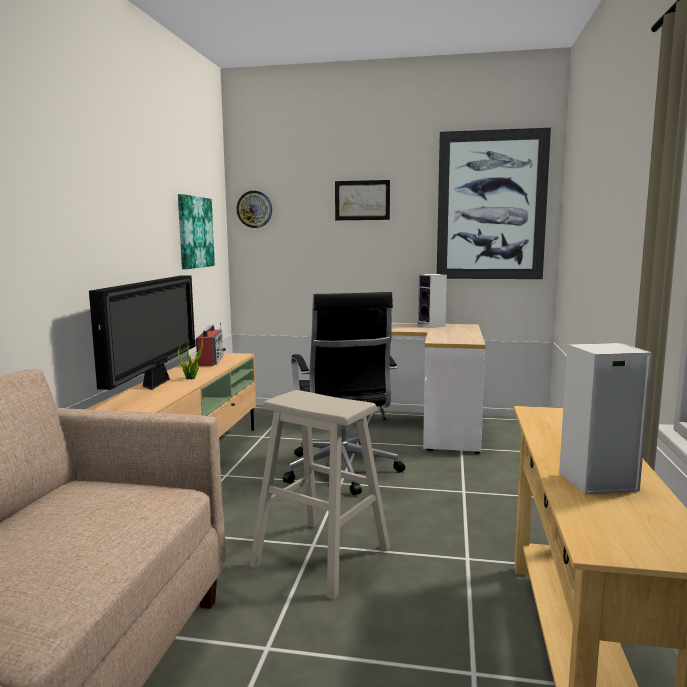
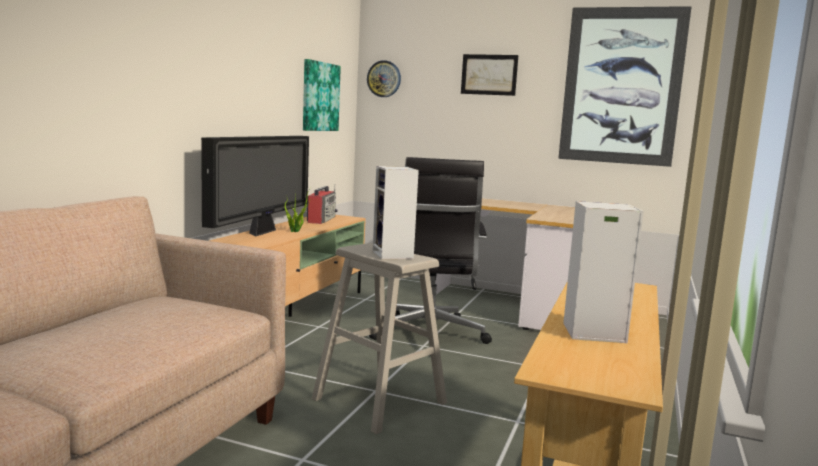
camera: 10 degrees right, 0 degrees up
(432, 325) = (548, 206): speaker -> speaker (394, 255)

